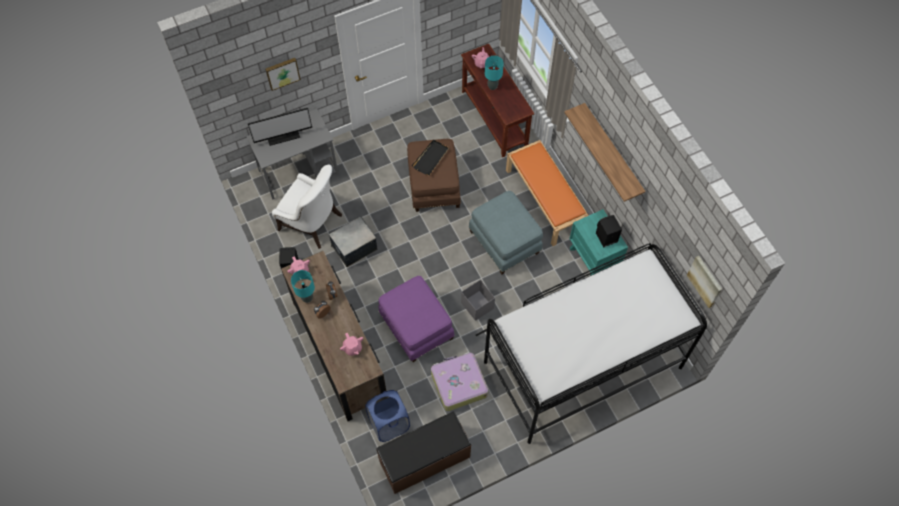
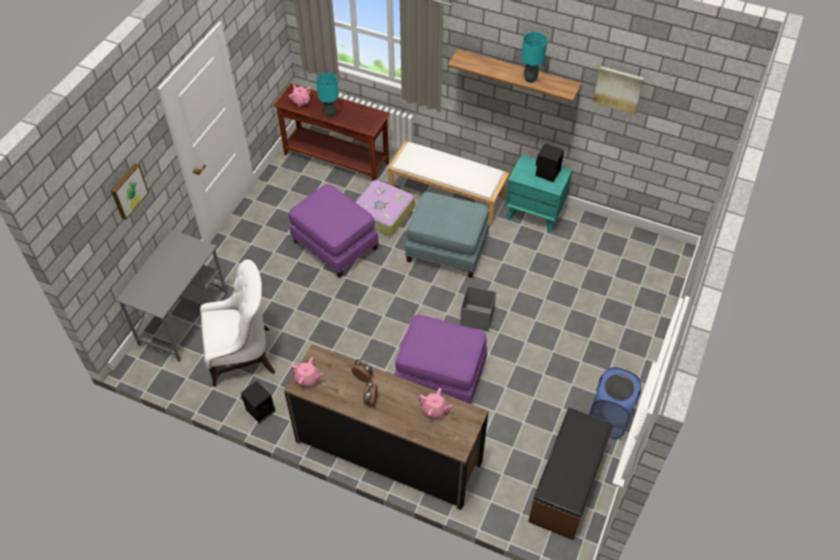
camera: 40 degrees left, 10 degrees down
(283, 135) = (156, 273): monitor -> none
(307, 298) = (340, 398): turquoise table lamp -> turquoise table lamp (530, 79)
(354, 247) = (309, 348): storage box -> none
(389, 424) = (503, 480): blue laundry basket -> blue laundry basket (608, 419)
(431, 158) = (325, 209): black tray -> none
(433, 185) = (334, 246): brown ottoman -> purple ottoman
(458, 384) = (529, 395): suitcase -> suitcase (382, 213)
(545, 201) = (448, 195): orange bench -> white bench
(579, 364) = (611, 302): black bed -> none
(705, 281) = (701, 119): picture -> picture (618, 89)

